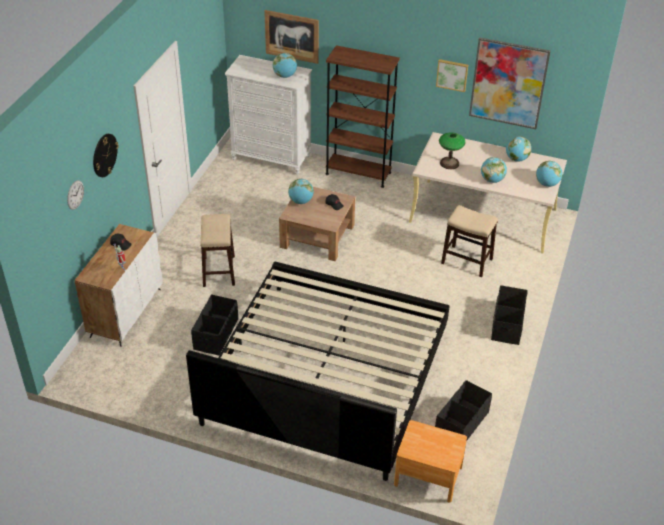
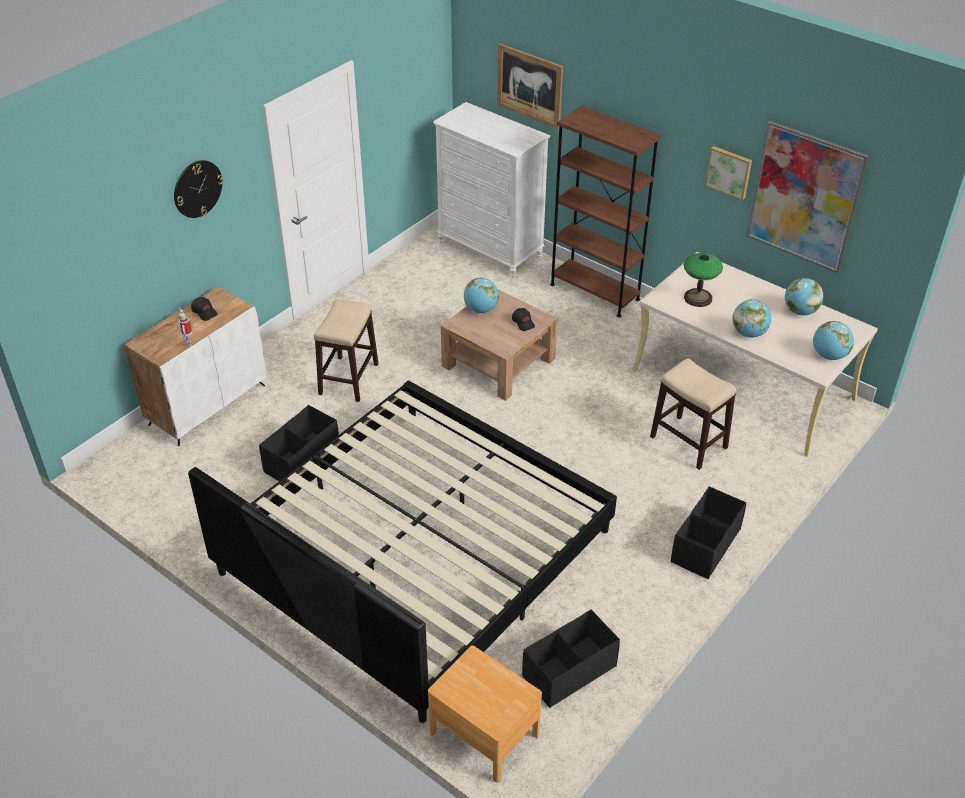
camera: 20 degrees right, 0 degrees up
(75, 194) = (135, 231): wall clock -> none
(285, 76) = (509, 138): globe -> none

